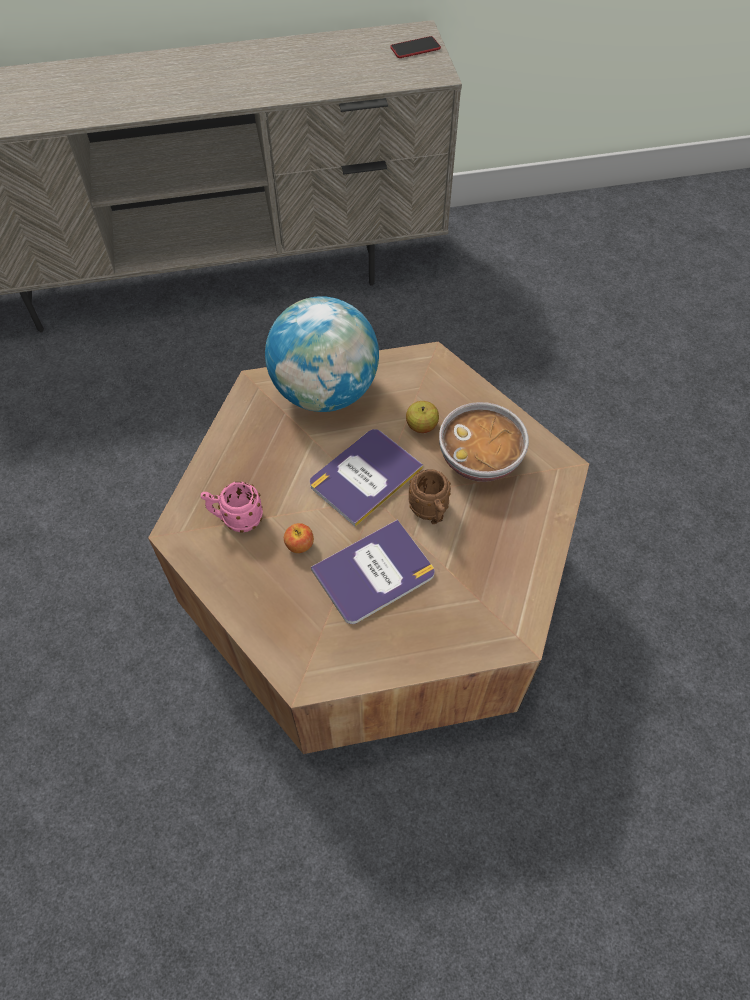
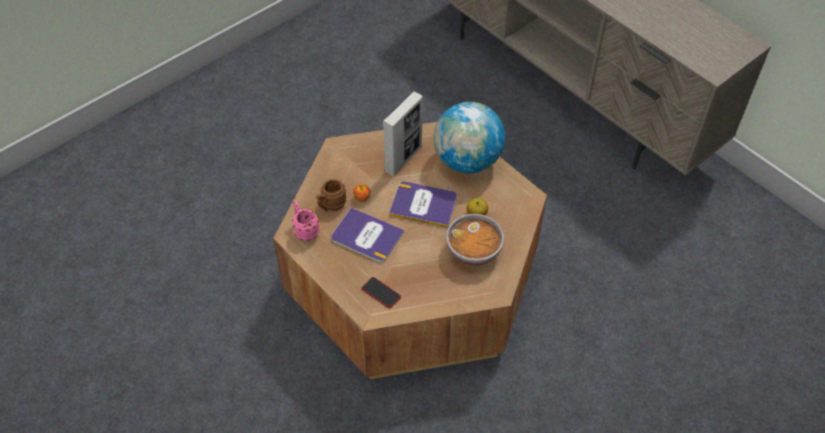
camera: 60 degrees right, 5 degrees down
(236, 519) = (359, 165): pink mug -> pink mug (305, 230)
(266, 460) = (403, 159): none -> picture frame
(415, 48) = (730, 50): phone -> phone (381, 293)
(430, 513) = (420, 243): brown mug -> brown mug (331, 206)

